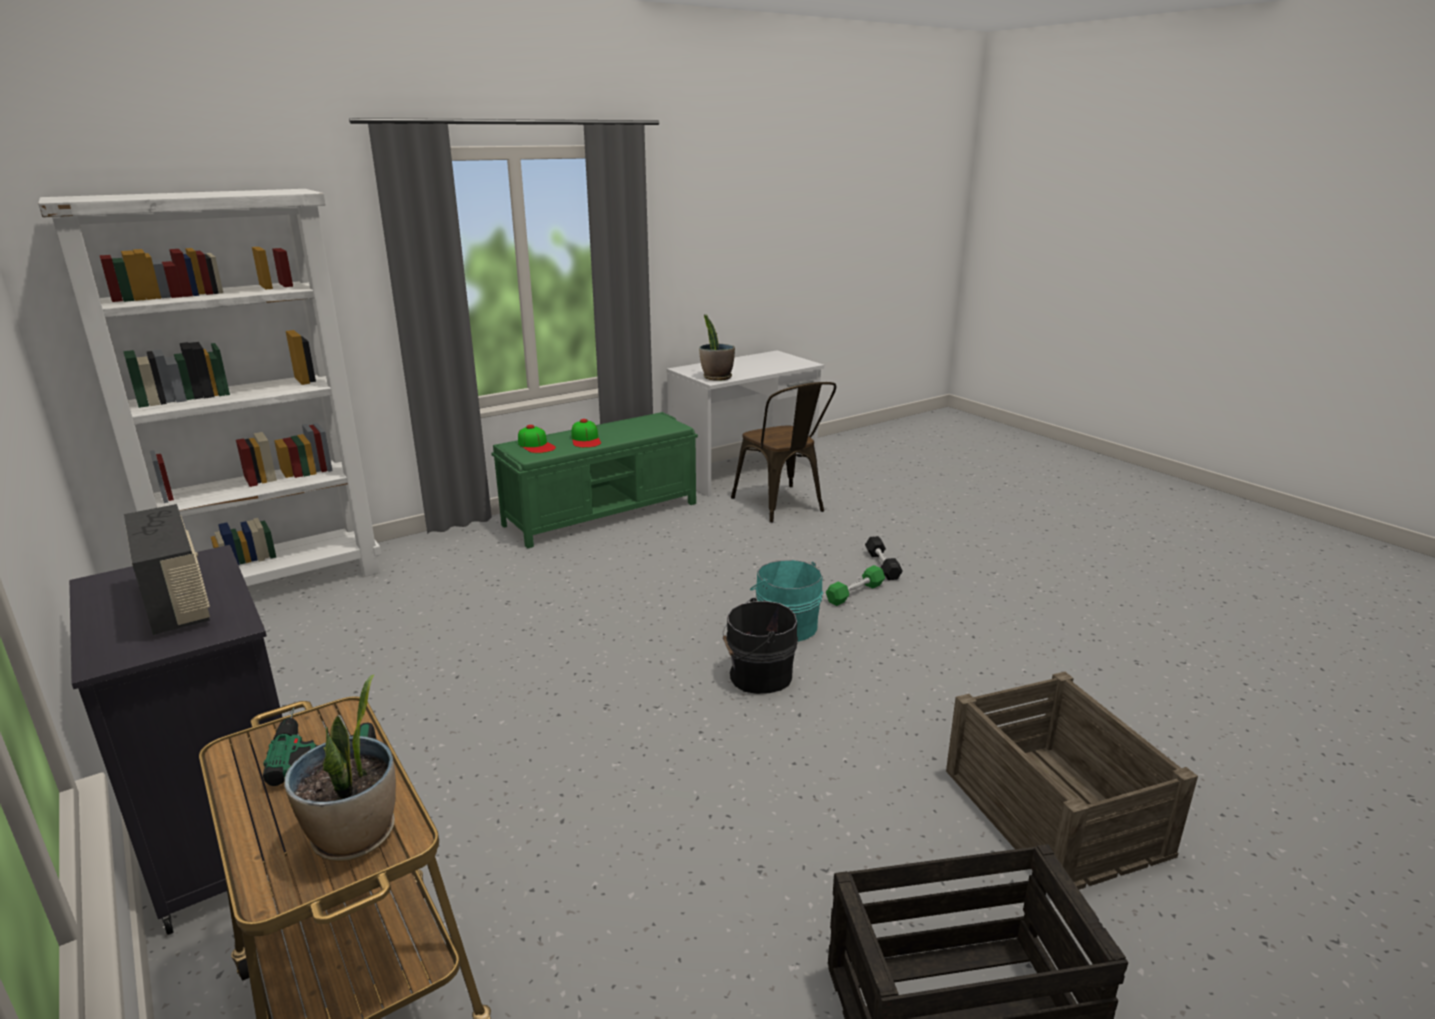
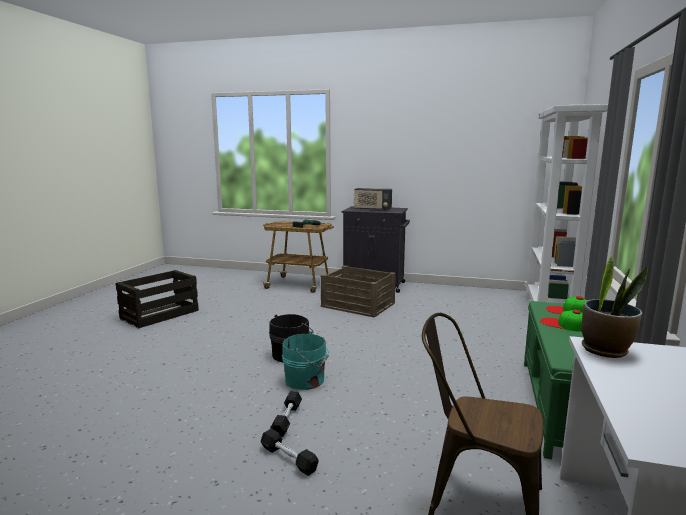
camera: 140 degrees right, 10 degrees down
(355, 836) = (279, 225): potted plant -> none
(855, 593) = (287, 420): green dumbbell -> black dumbbell
(1053, 812) = (127, 354): crate -> crate (358, 304)

